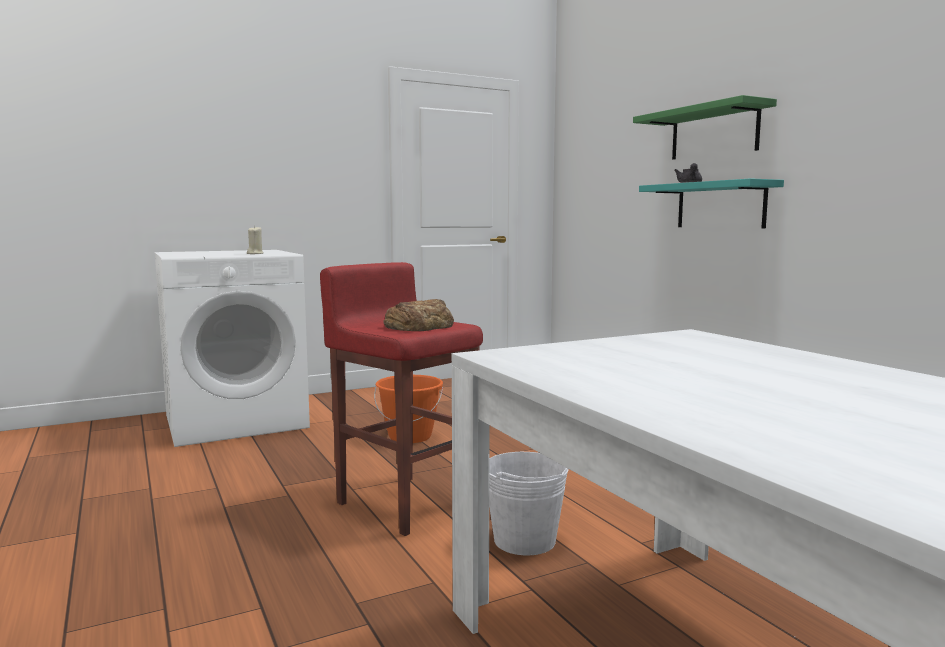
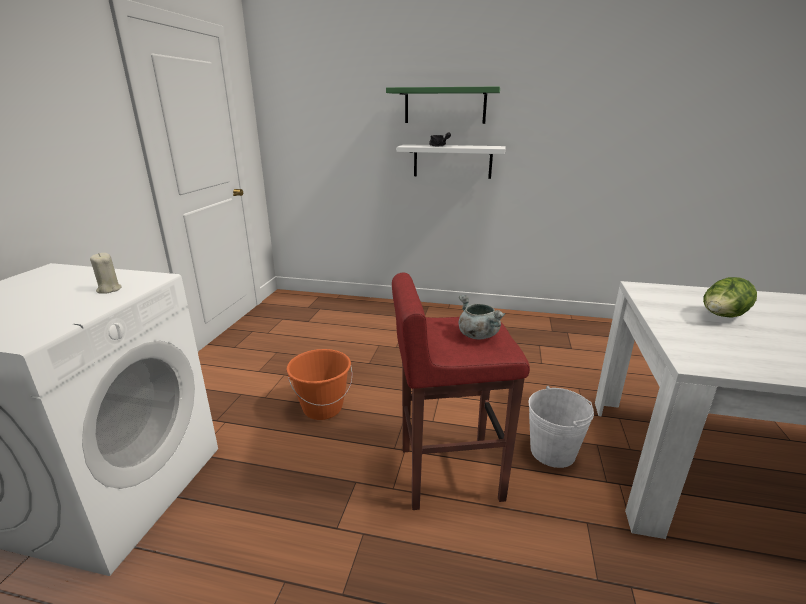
camera: 50 degrees left, 15 degrees up
(420, 326) = (477, 335): bread -> grey cooking pot
(678, 356) = (722, 317): none -> lettuce
(720, 205) = (452, 161): turquoise shelf -> white shelf

